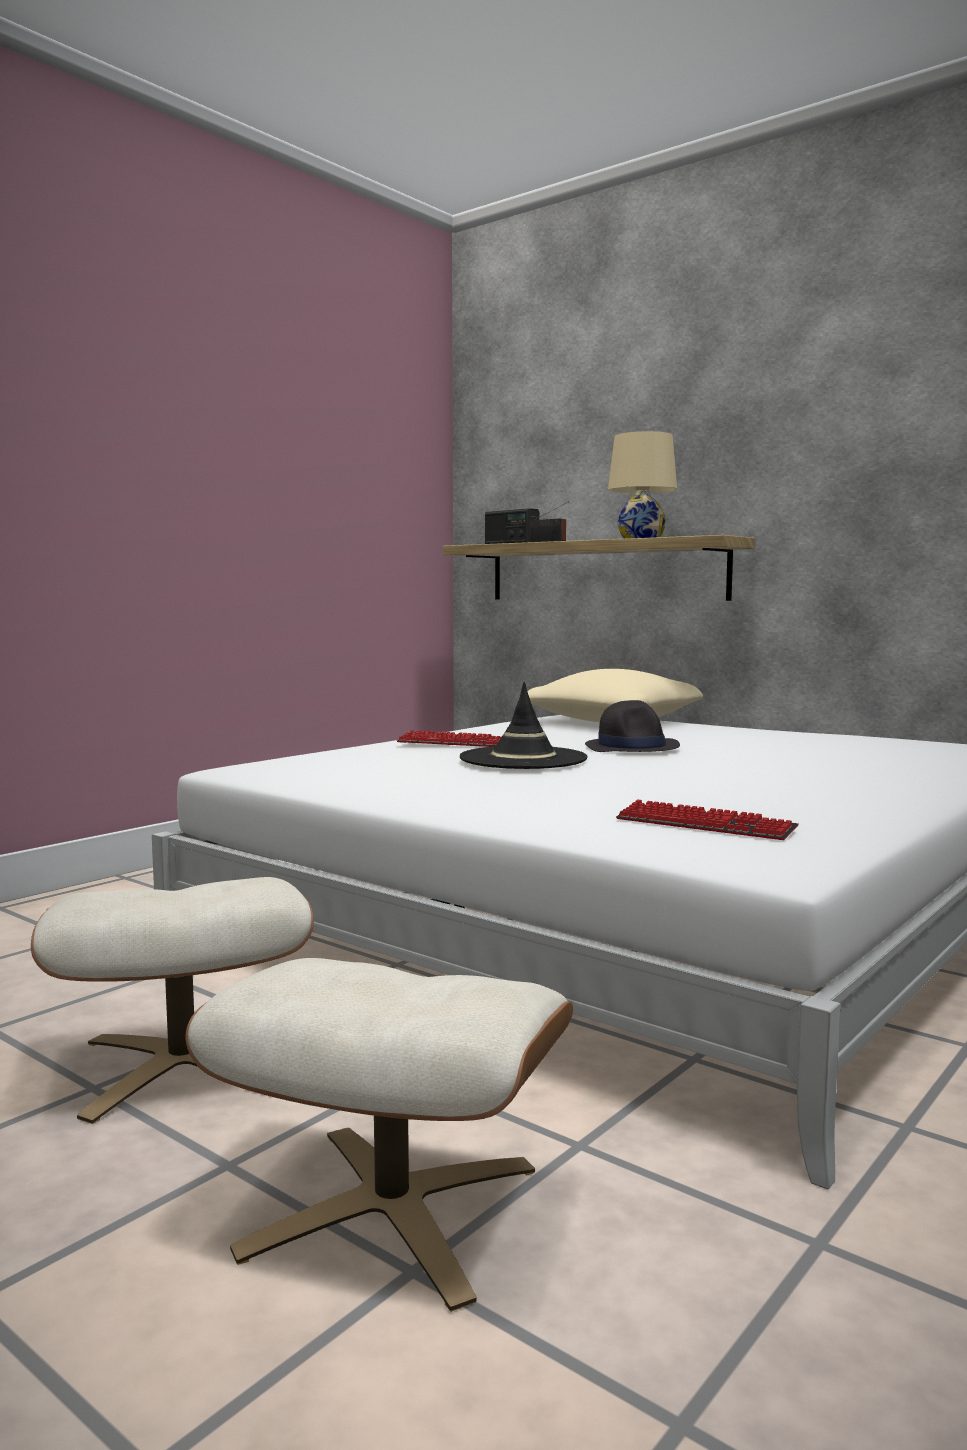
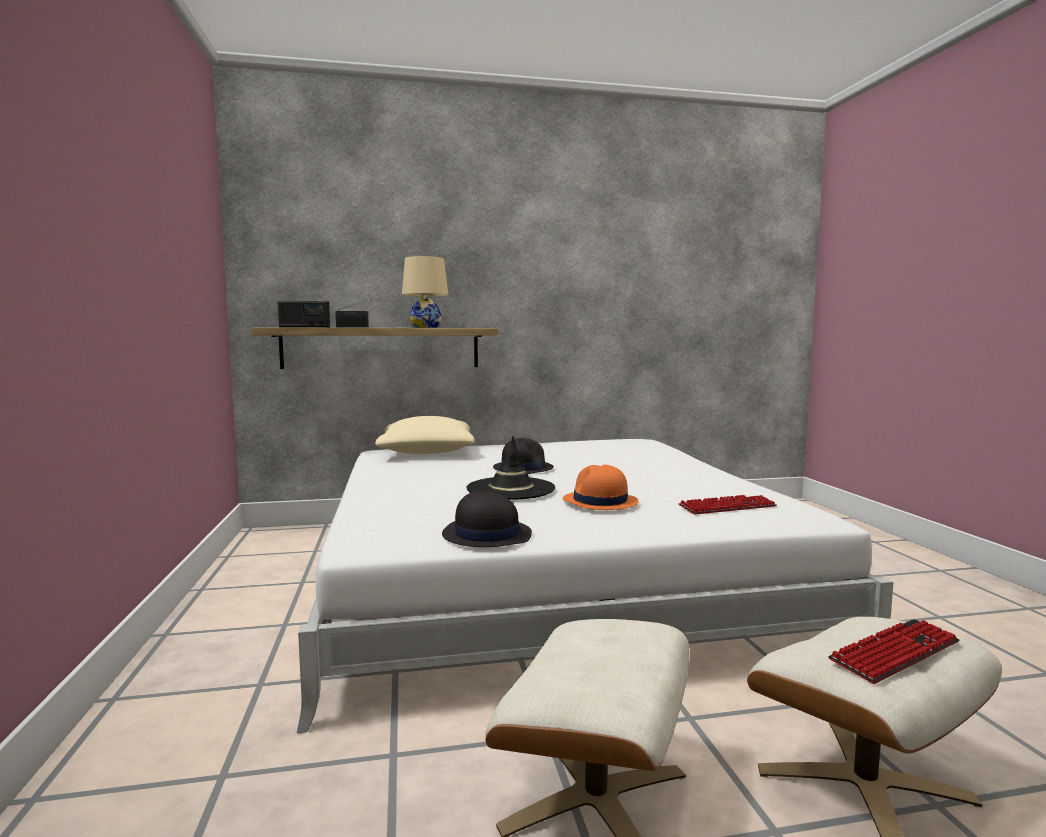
camera: 50 degrees left, 0 degrees up
(343, 783) = (486, 534): none -> black hat
(455, 743) = (420, 486): keyboard -> keyboard (895, 652)
(563, 786) = (599, 502): none -> orange hat

